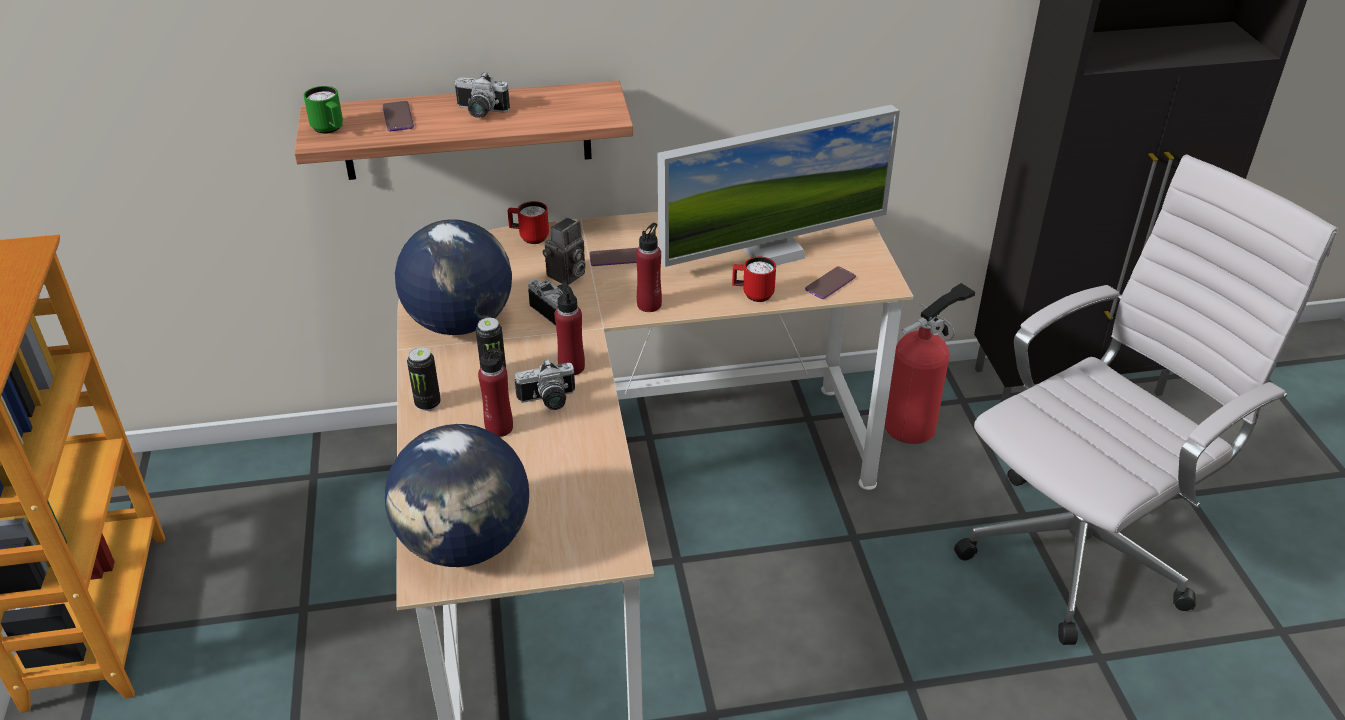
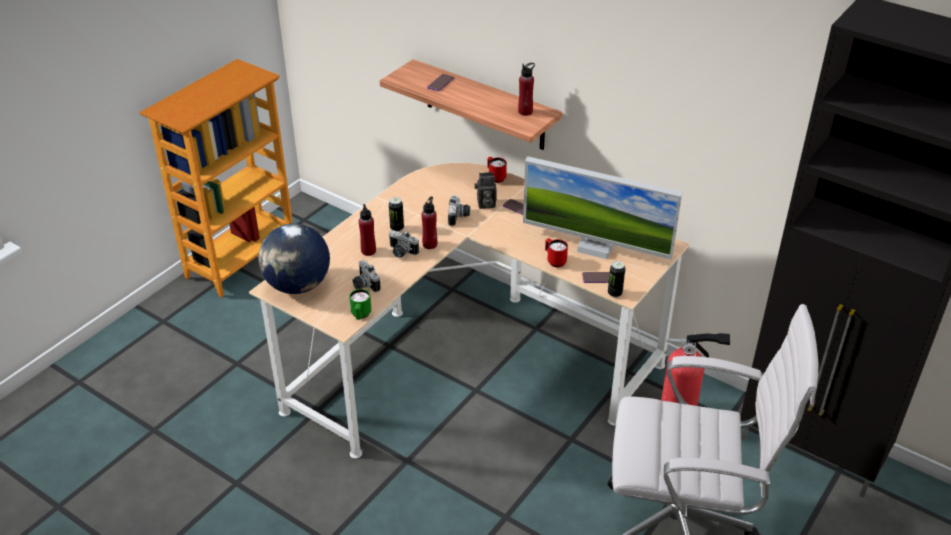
camera: 45 degrees right, 0 degrees up
(330, 130) = (406, 76): green mug -> green mug (360, 315)
(428, 404) = (356, 225): can -> can (614, 293)
(459, 322) = (413, 199): globe -> none
(480, 112) = (476, 97): camera -> camera (364, 285)
(649, 304) = (501, 237): red bottle -> red bottle (525, 112)

